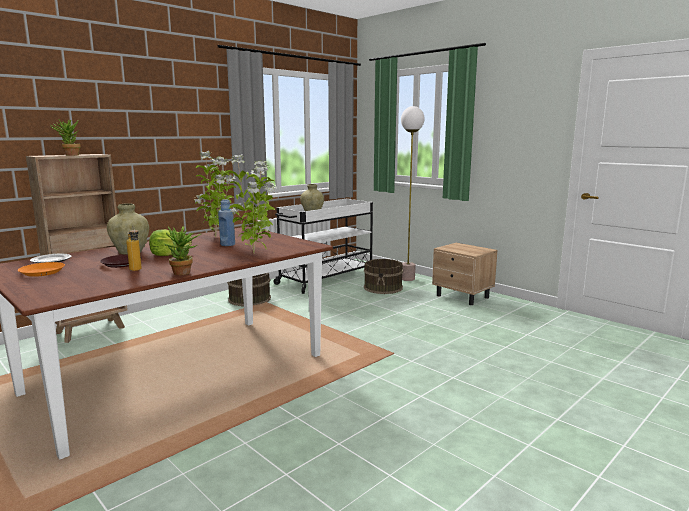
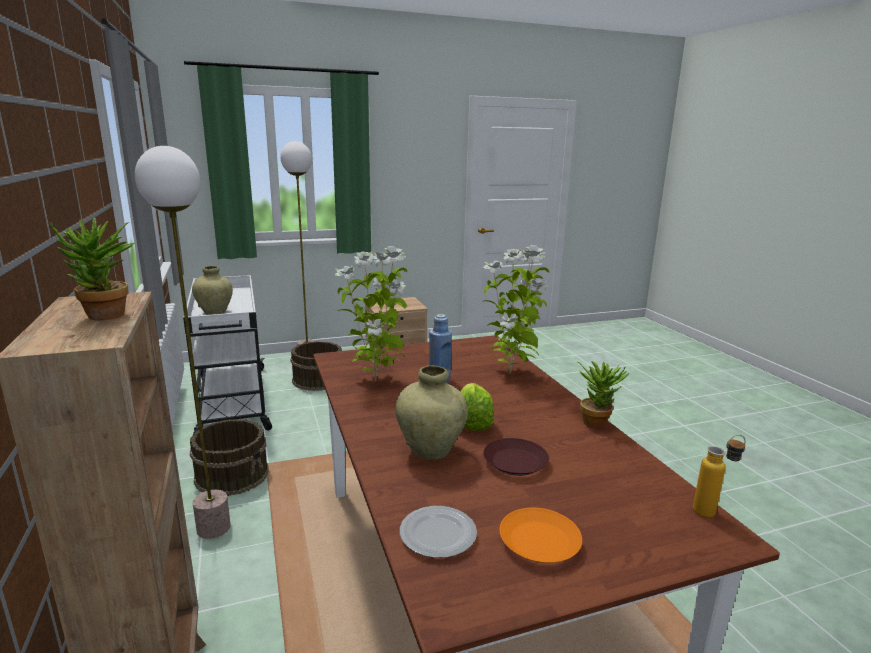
camera: 65 degrees left, 5 degrees up
(136, 270) = (567, 452): bottle -> bottle (712, 511)
(201, 308) = (213, 528): none -> floor lamp

